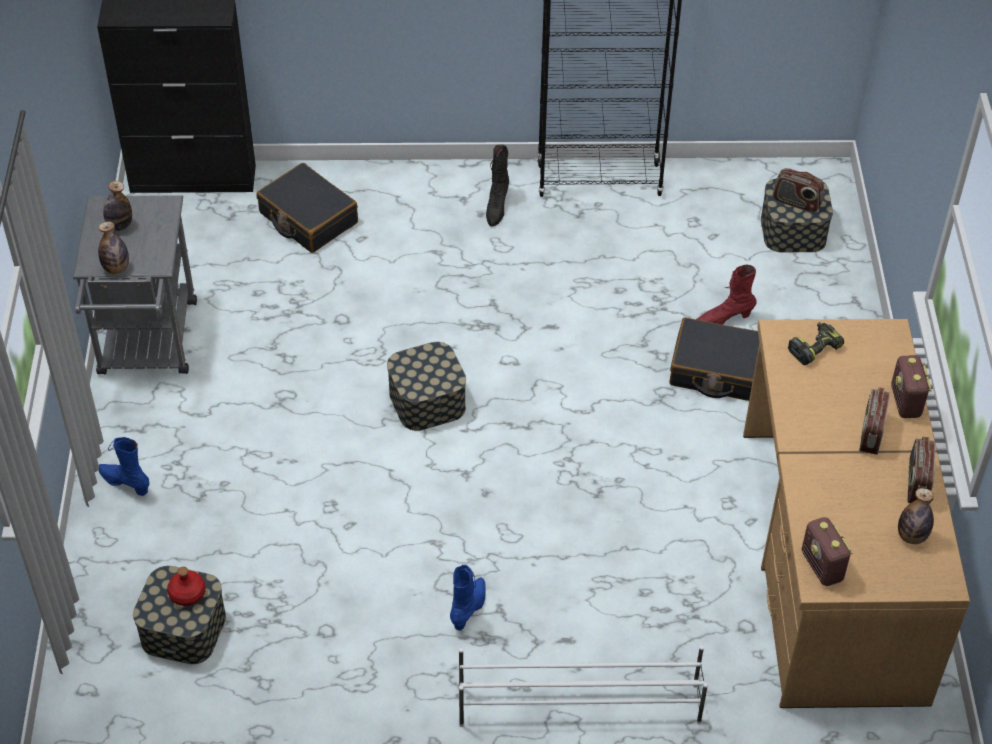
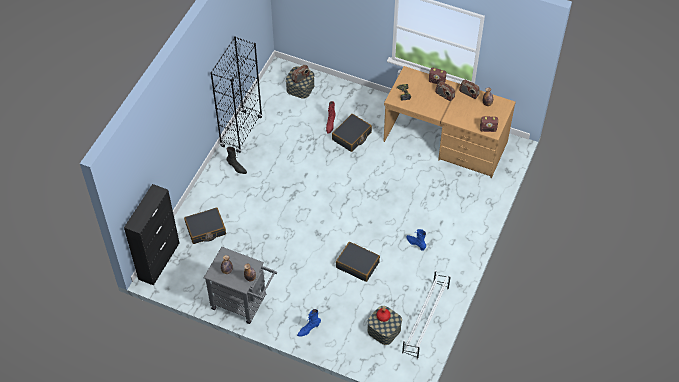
camera: 65 degrees left, 5 degrees up
(347, 511) = (357, 264): none -> black suitcase
(427, 400) = (320, 224): storage box -> none
(578, 704) = (466, 228): white shoe rack -> white shoe rack (425, 320)

